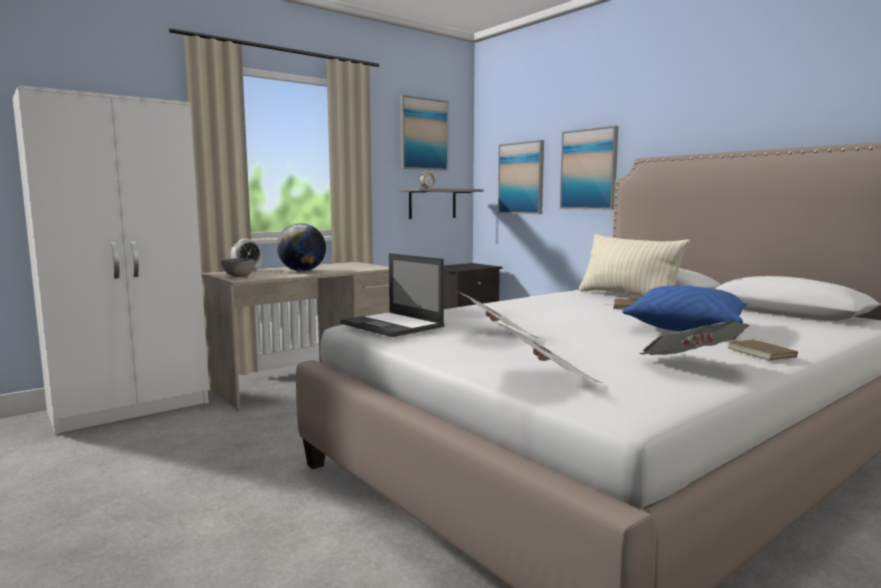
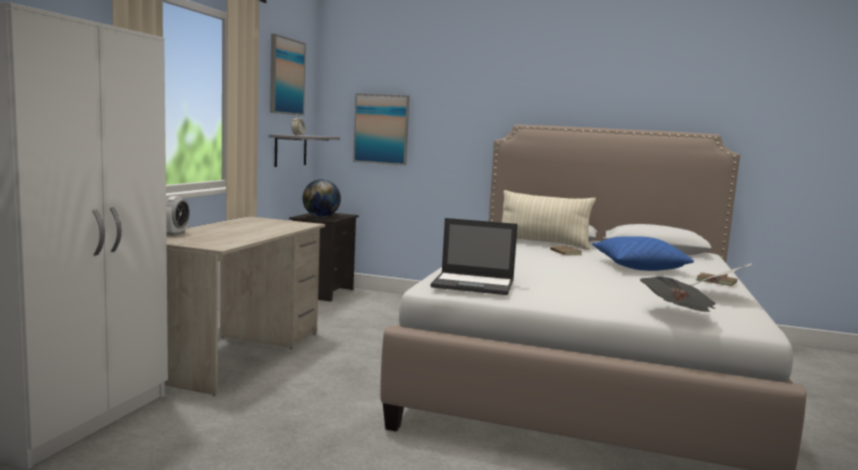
camera: 35 degrees left, 0 degrees up
(239, 276) = (199, 242): grey bowl -> none
(302, 271) = (242, 232): globe -> globe (321, 217)
(497, 336) = (565, 286): newspaper -> none
(589, 169) = (459, 128): picture -> none

